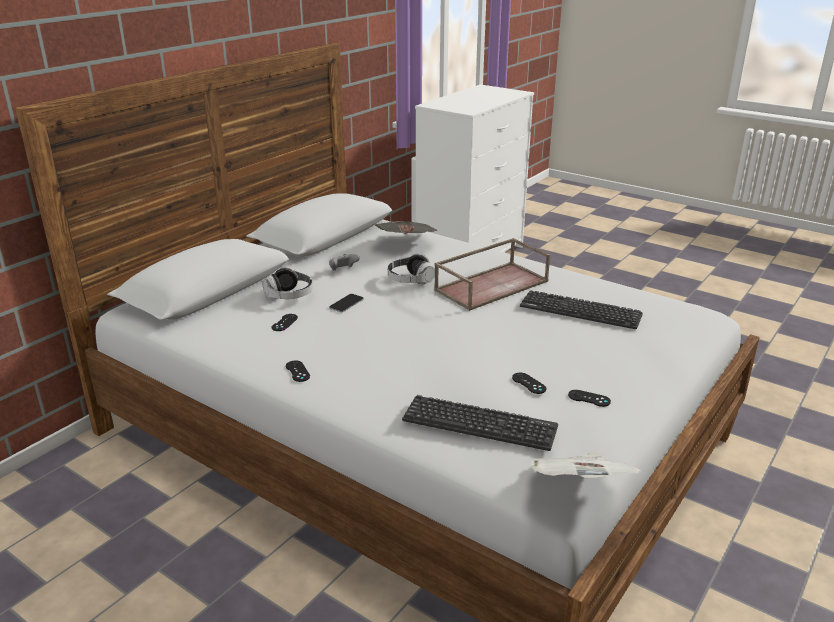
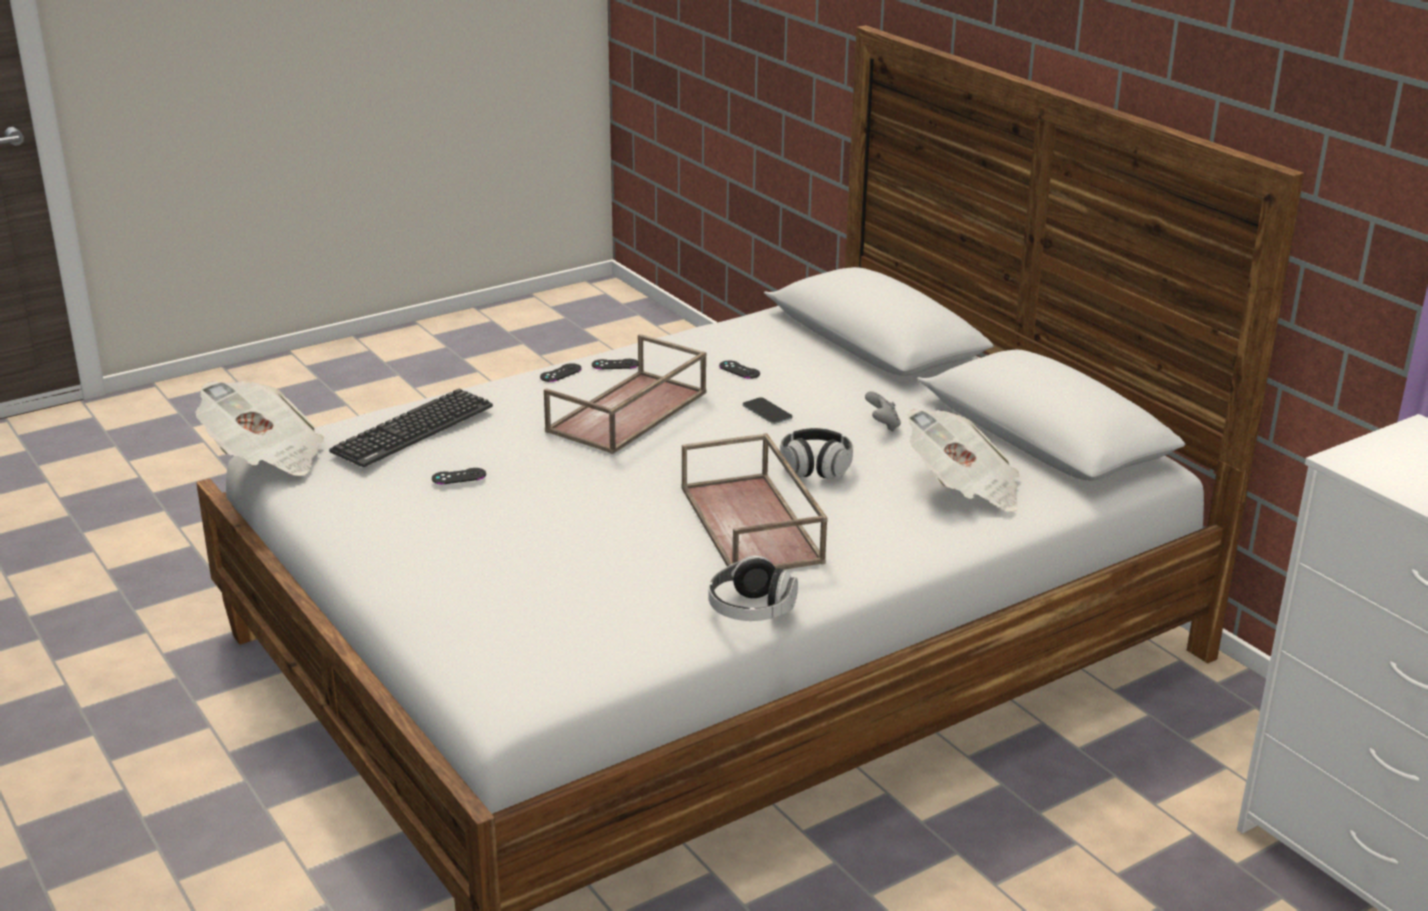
camera: 110 degrees right, 0 degrees up
(289, 296) = (816, 380): headphones -> headphones (751, 610)
(384, 345) = (628, 413): none -> brown tray
(580, 311) = (611, 574): keyboard -> none
(589, 398) = (396, 508): black game controller -> black game controller (560, 373)

